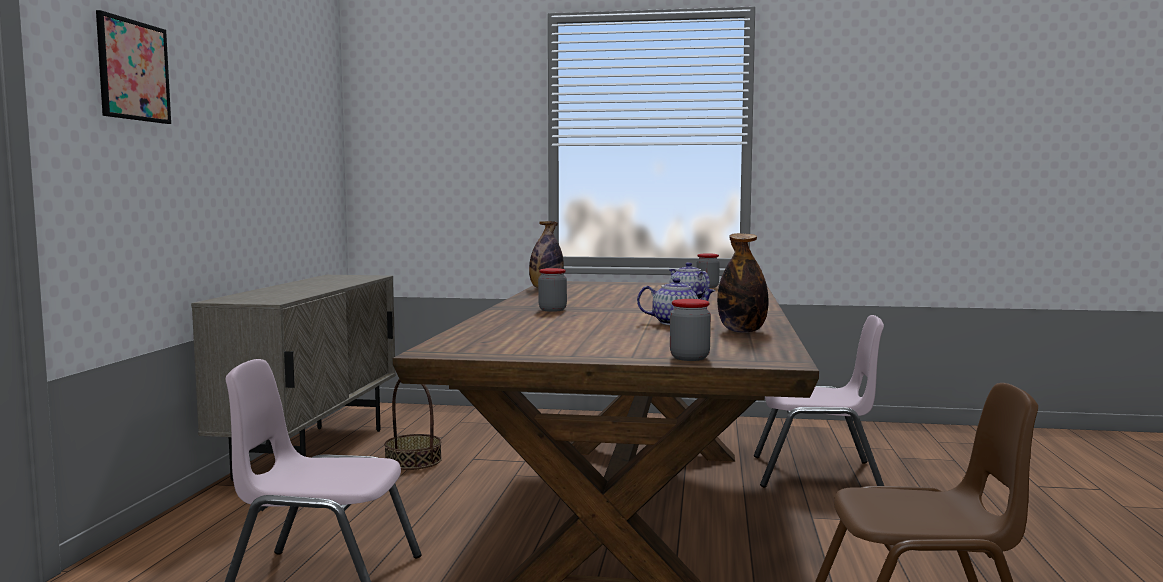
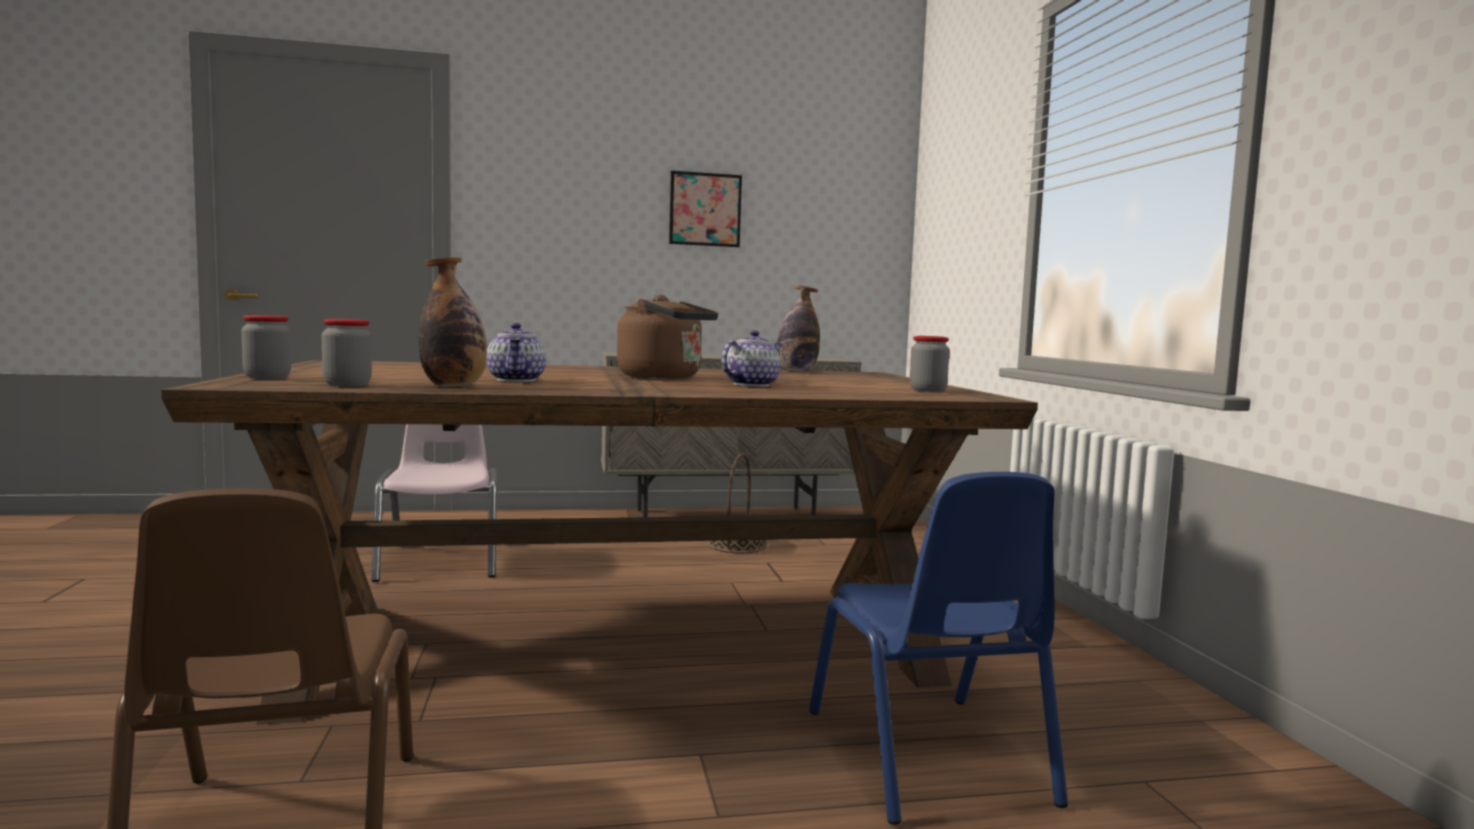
camera: 70 degrees right, 0 degrees up
(133, 70) = (561, 167): picture -> picture (705, 209)
(552, 310) = (606, 370): jar -> jar (347, 385)
(632, 305) = (665, 378): none -> brown kettle
(816, 474) = (927, 756): pink chair -> blue chair

